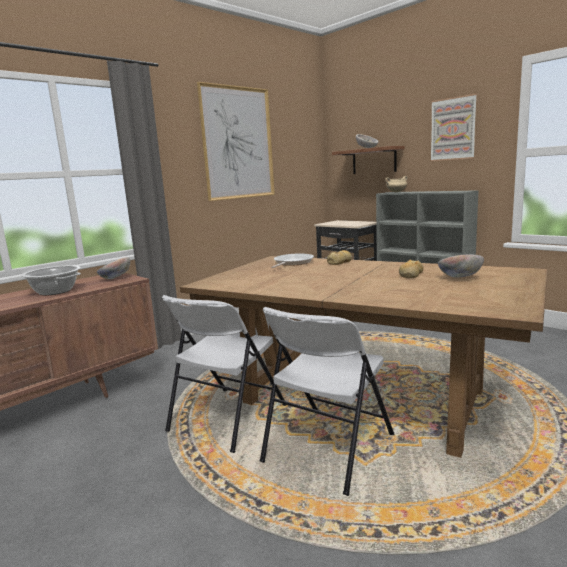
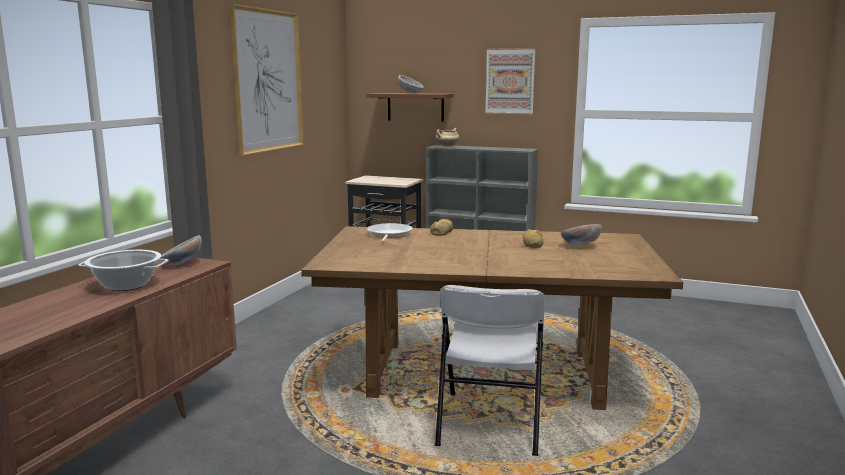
camera: 25 degrees left, 0 degrees up
(228, 418) = (363, 414): white chair -> none

